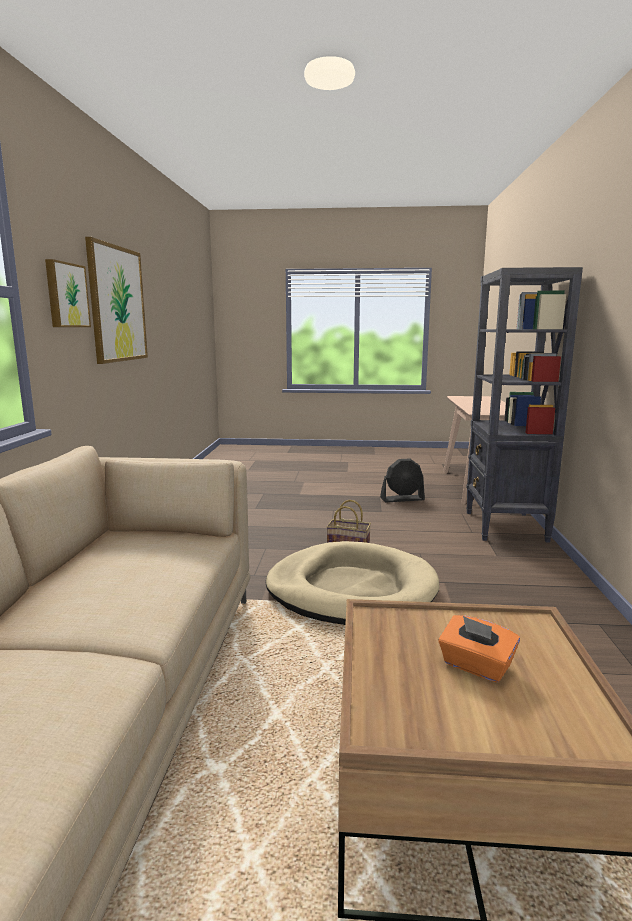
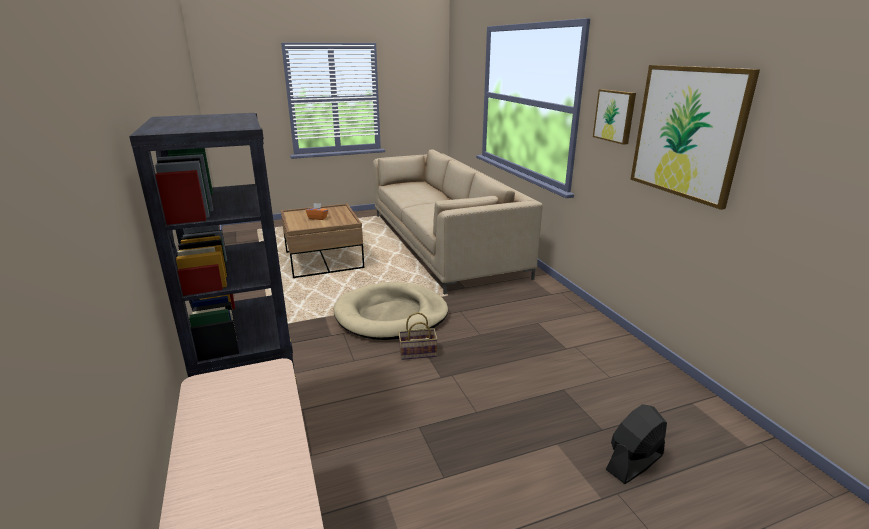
camera: 155 degrees right, 10 degrees up
(402, 499) = (404, 477): black fan -> black fan (634, 462)

